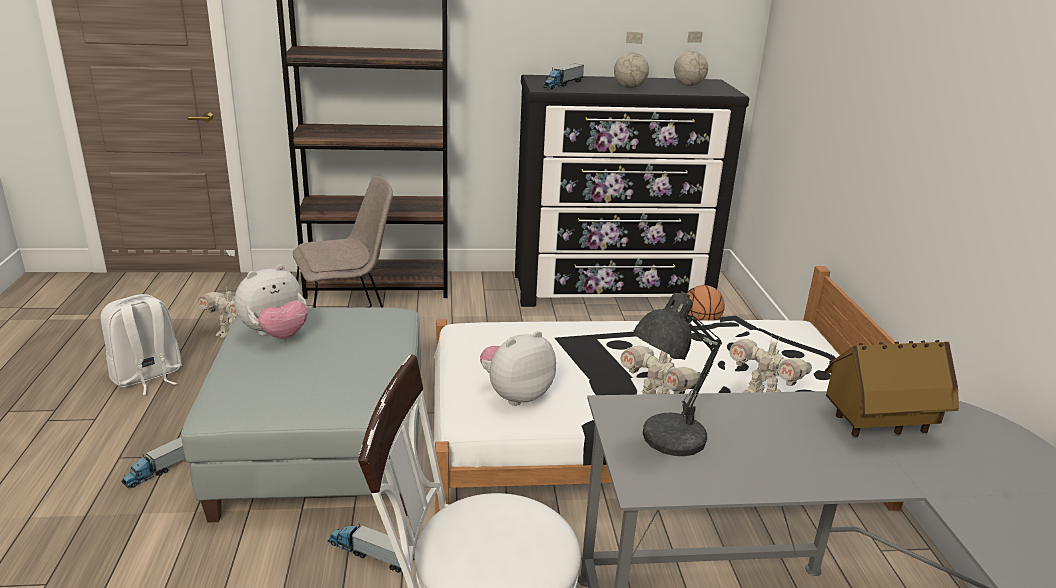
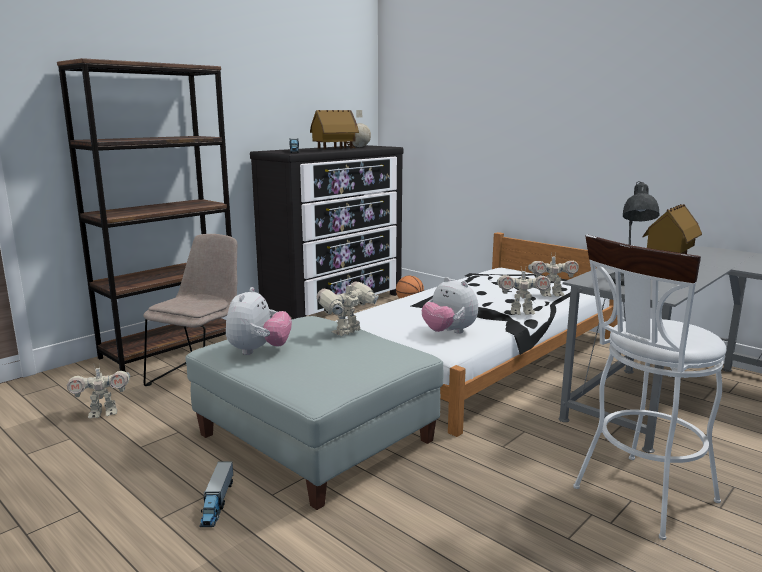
camera: 40 degrees left, 10 degrees down
(147, 376) = (74, 466): white backpack -> none
(370, 554) = (449, 466): toy truck -> none
(378, 349) = (348, 333): none -> toy robot
(516, 395) = (449, 332): plush toy -> plush toy turned 60 degrees counterclockwise
(629, 87) = (335, 149): globe -> toy house

